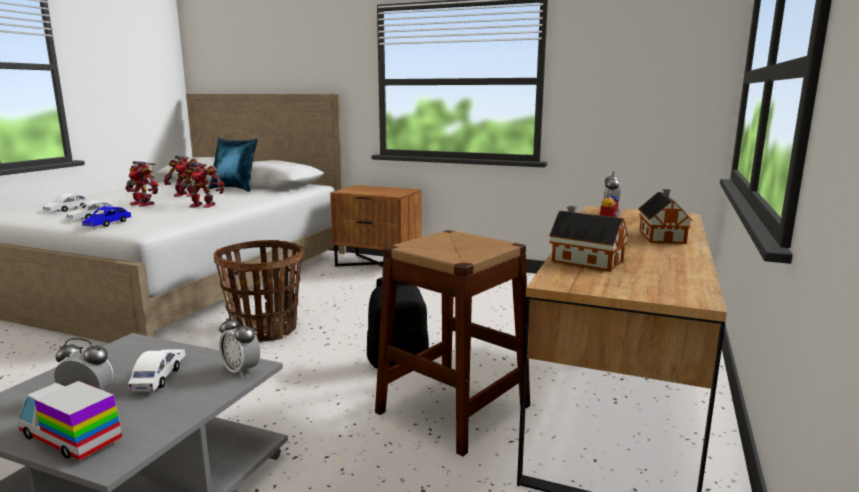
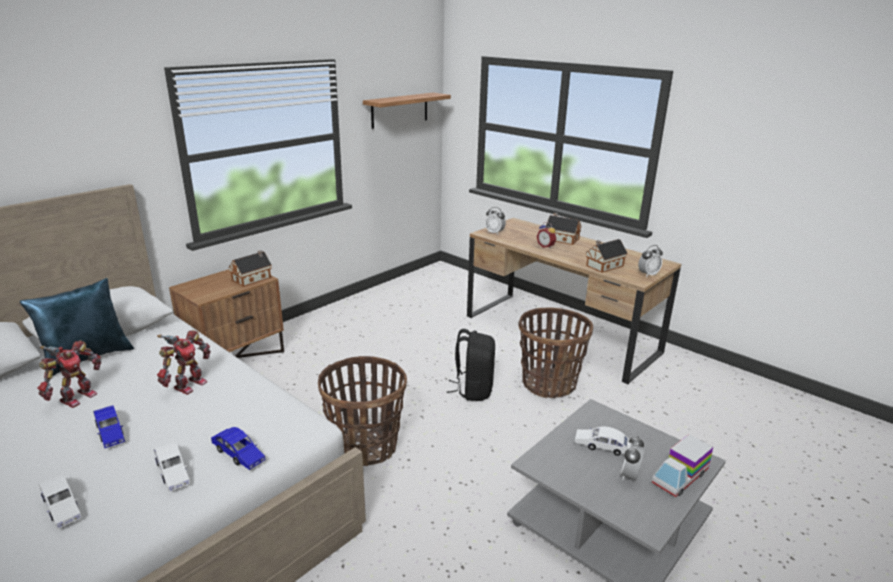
camera: 70 degrees left, 10 degrees up
(144, 204) = (110, 432): toy robot -> blue toy car
(241, 371) = (600, 414): alarm clock -> alarm clock (648, 274)
(391, 193) = (253, 279): none -> toy house
(453, 408) = (549, 384): brown stool -> basket
(646, 59) = (400, 110): none -> shelf

